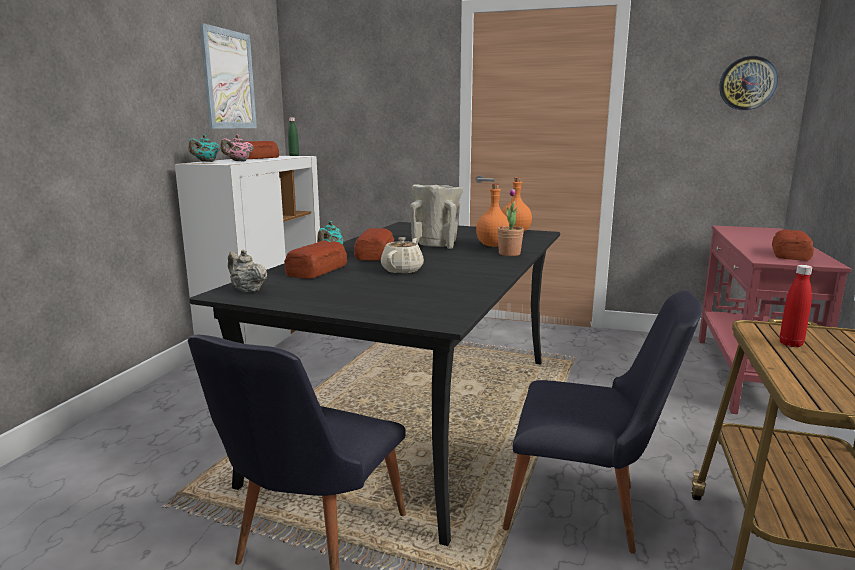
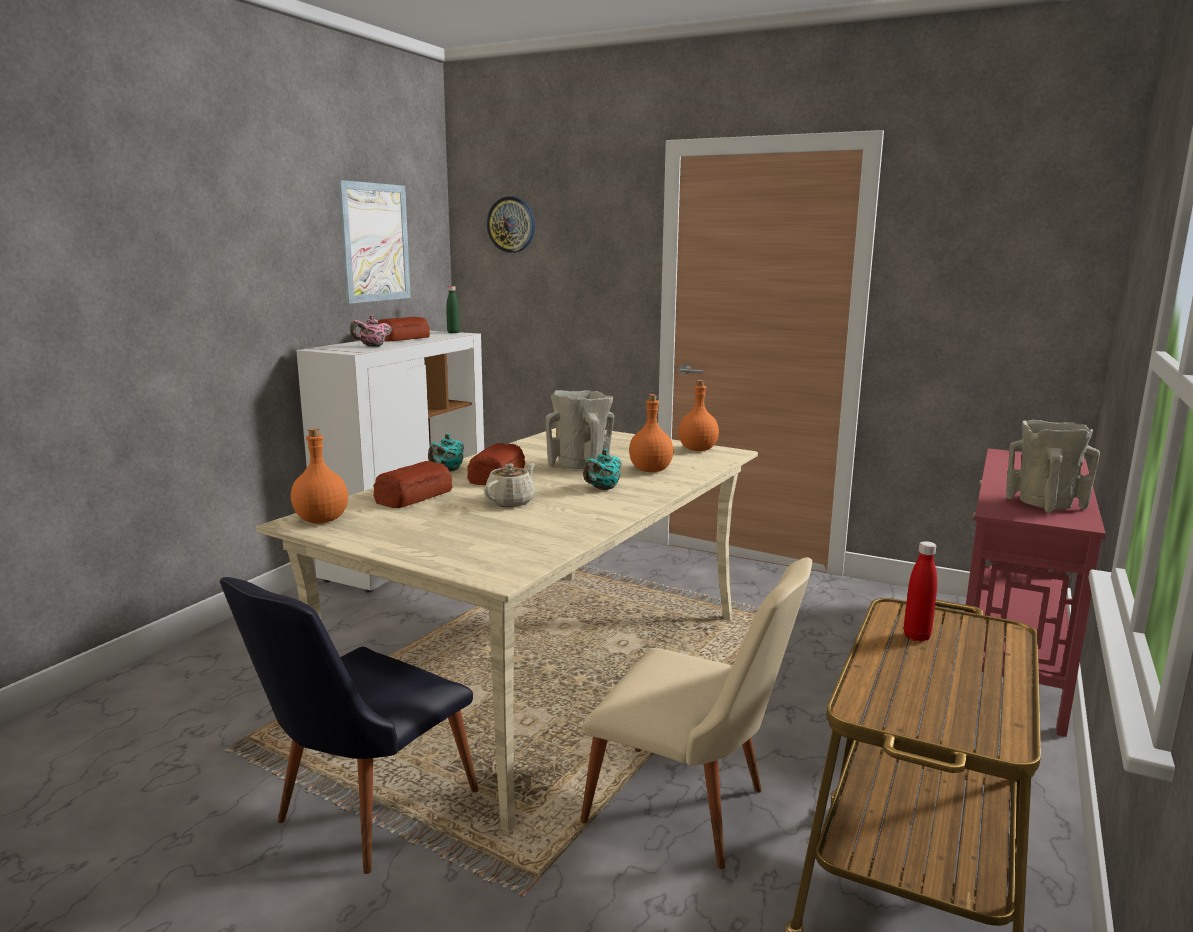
camera: 10 degrees right, 0 degrees up
(206, 162) = (334, 347): turquoise teapot -> turquoise teapot (603, 489)
(247, 290) = (320, 520): beige teapot -> orange bottle
(420, 414) = (548, 672): black dining table -> beige dining table
(509, 254) = (659, 484): potted plant -> none
(587, 510) = (692, 812): black chair -> beige chair
(747, 83) = (1040, 258): wall clock -> wall clock (511, 224)
(791, 254) = (1045, 505): bread -> beige vase

